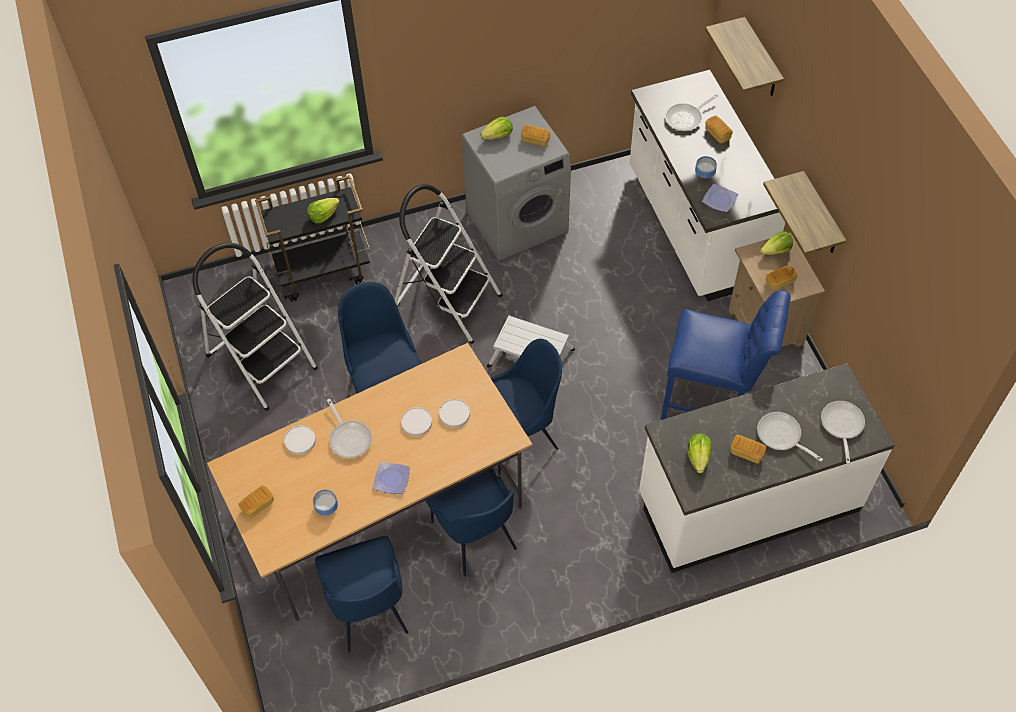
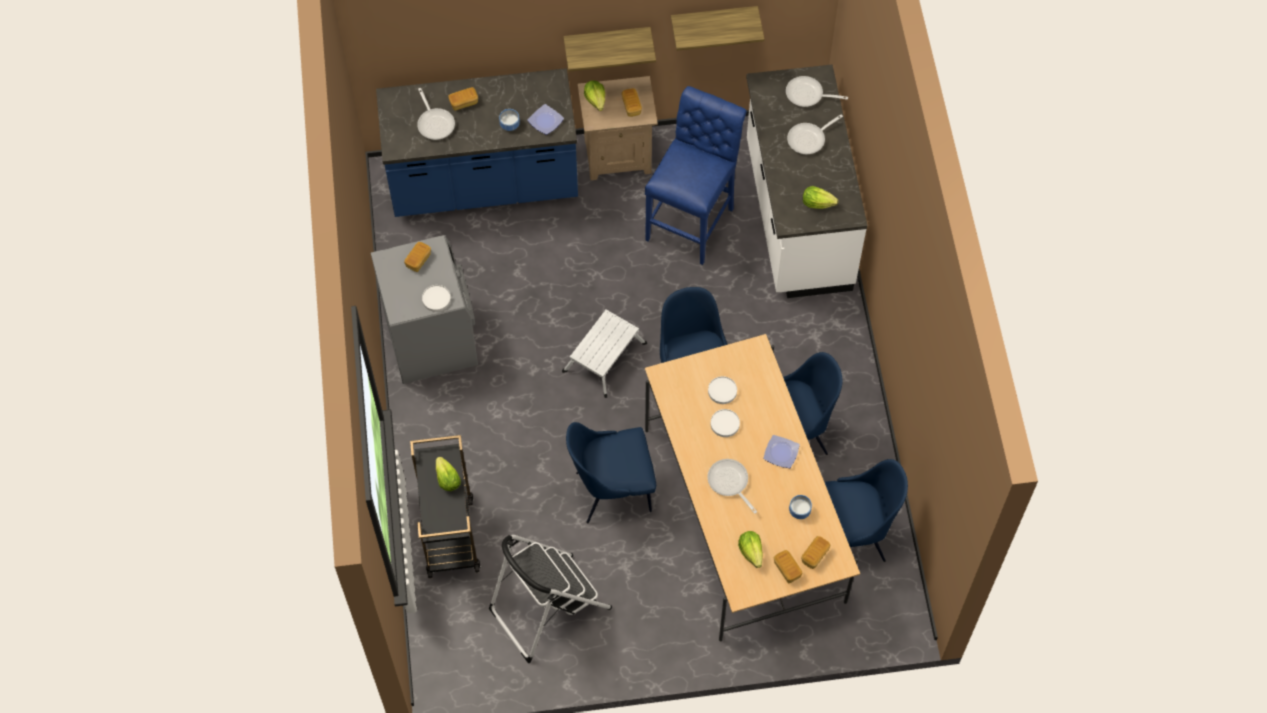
camera: 80 degrees left, 5 degrees up
(300, 440) = (724, 526): white plate -> white plate (436, 299)
(349, 437) = (729, 483): frying pan -> frying pan turned 105 degrees counterclockwise
(444, 301) = (516, 423): step ladder -> none
(498, 136) = (403, 292): lettuce -> lettuce (751, 552)
(694, 227) = (484, 184): white counter -> blue counter
(746, 453) = (820, 168): bread -> bread (815, 555)
(761, 60) = (451, 22): shelf -> shelf (713, 20)

